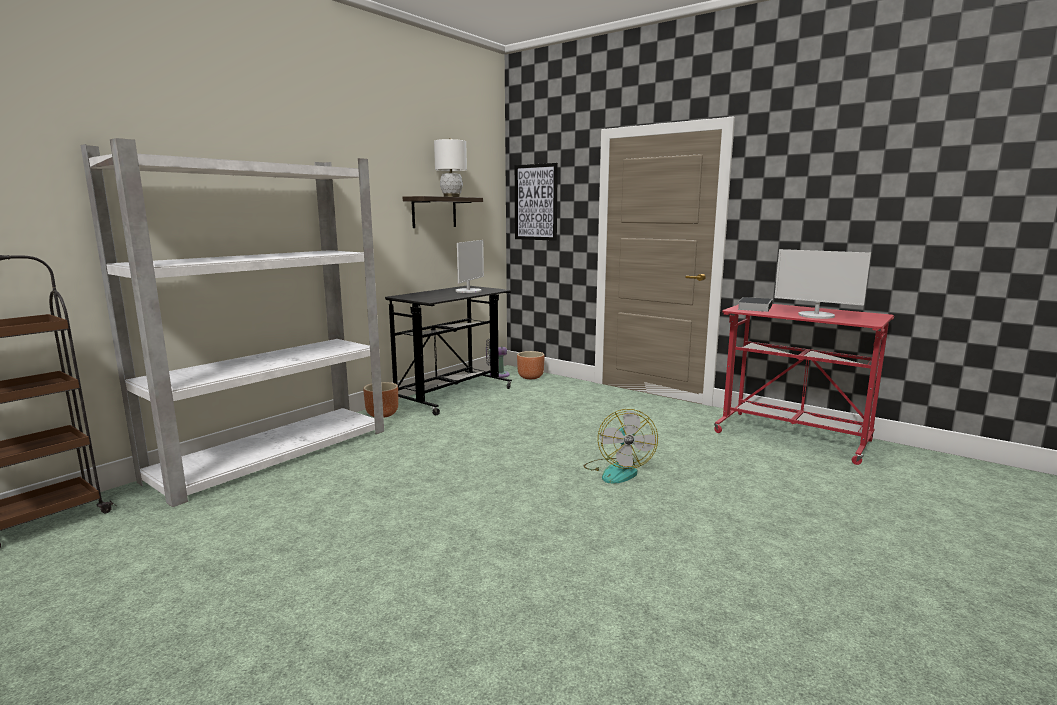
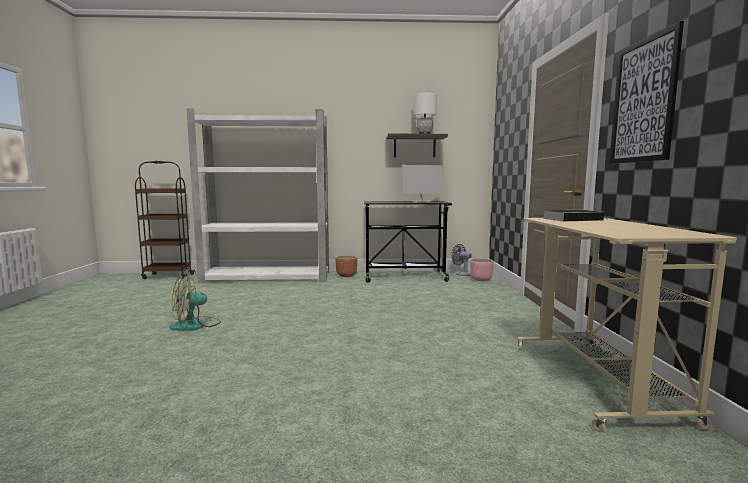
camera: 50 degrees right, 5 degrees down
(531, 377) = (481, 279): brown planter -> pink planter
(536, 202) = (503, 136): picture -> picture (643, 101)
(617, 470) = (369, 338): fan -> fan (195, 325)
(792, 436) = (595, 382): red desk -> beige desk
(816, 315) = (598, 227): monitor -> none

